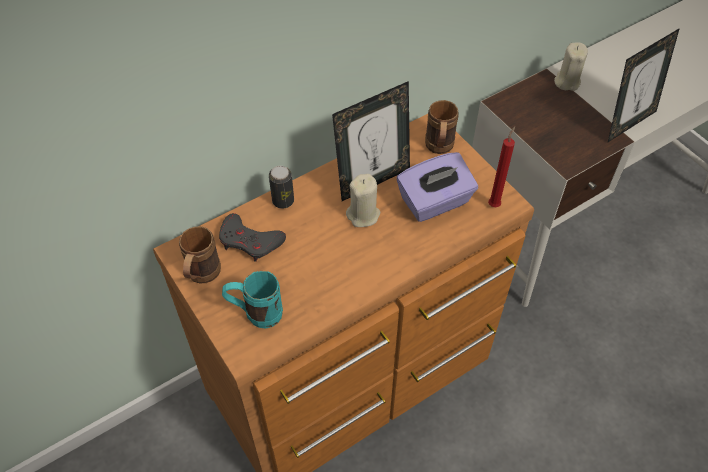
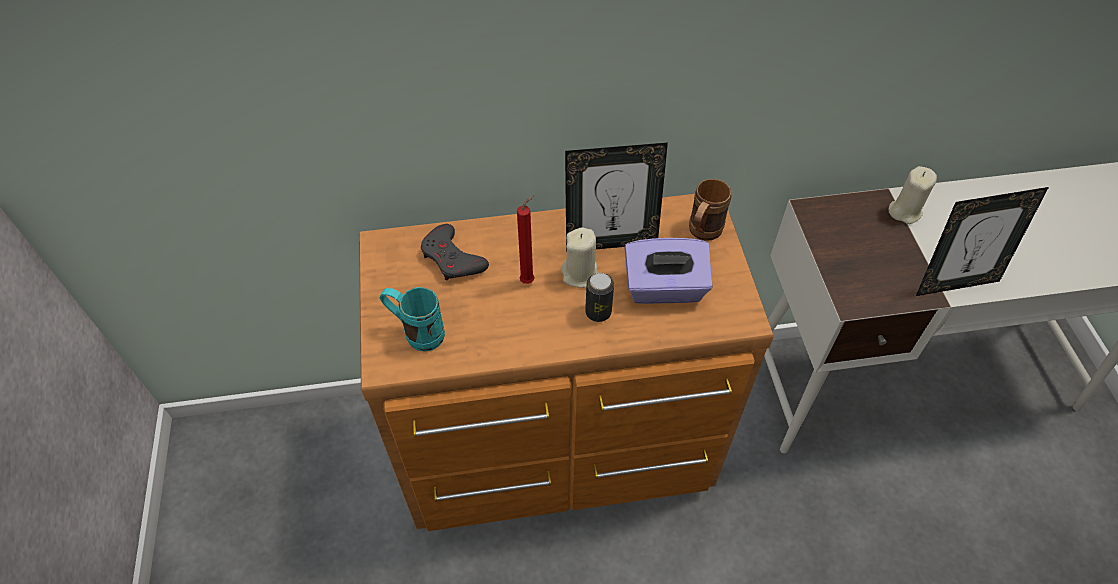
camera: 25 degrees right, 0 degrees up
(201, 277) = (387, 276): brown mug -> none
(283, 201) = (507, 230): can -> can (598, 312)
(495, 204) = (730, 315): red candle -> red candle (529, 280)

